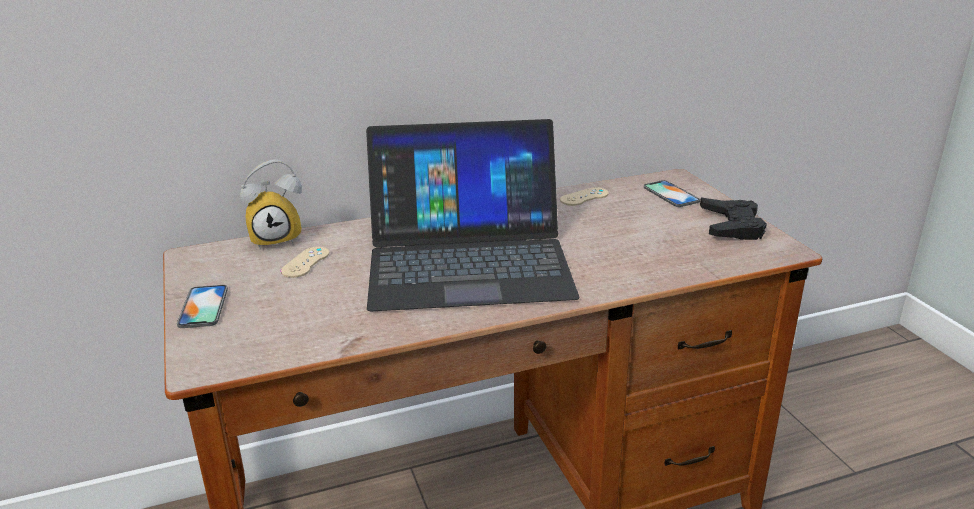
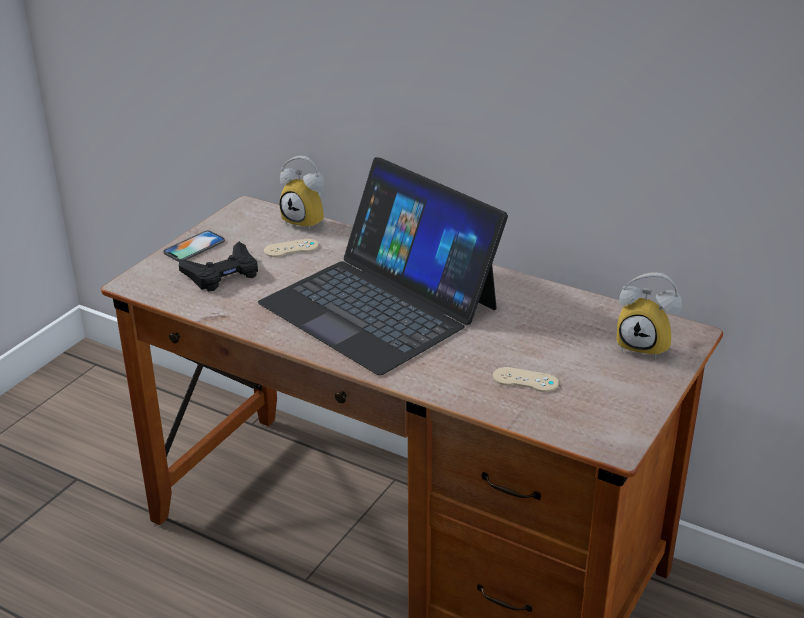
camera: 50 degrees right, 5 degrees up
(584, 197) = (569, 306): beige game controller -> beige game controller (525, 380)
(671, 194) = (646, 345): phone -> alarm clock
(731, 226) = (624, 400): black game controller -> black game controller (222, 274)

